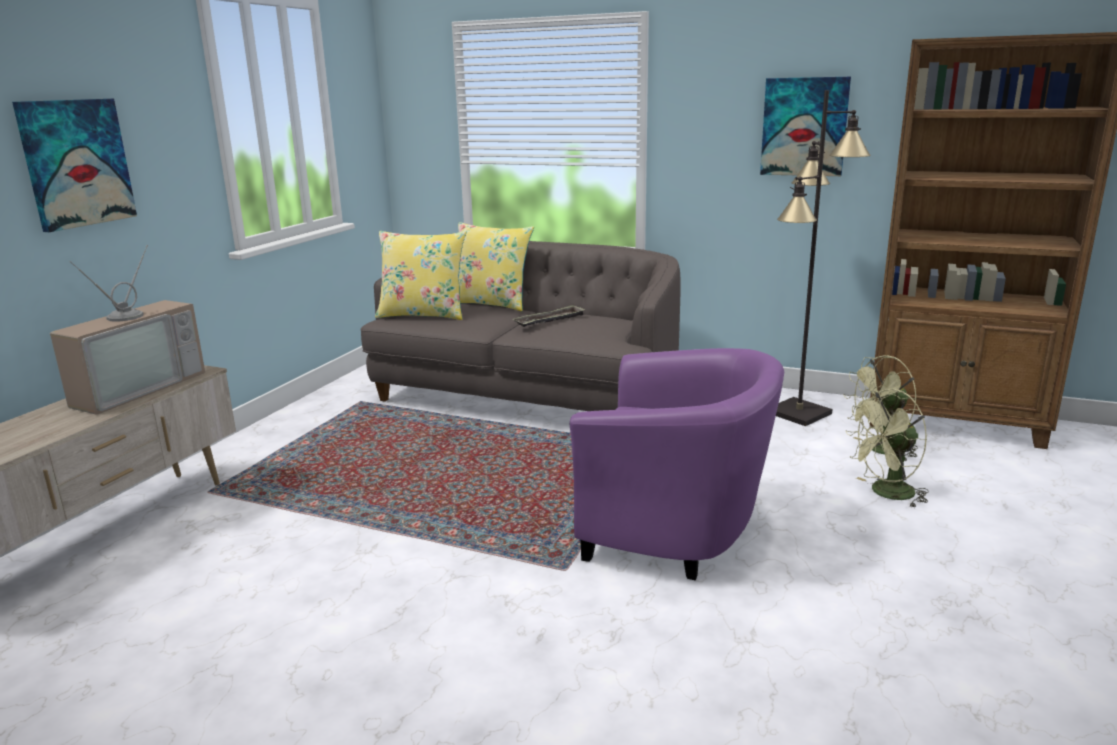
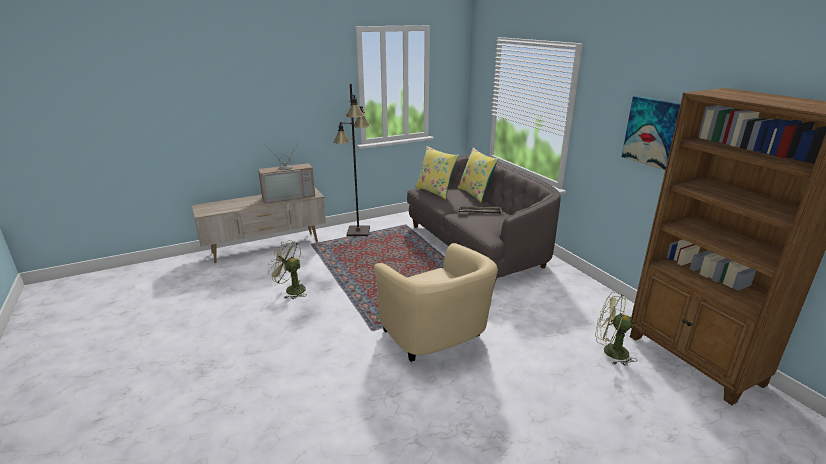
camera: 40 degrees right, 5 degrees up
(76, 163) = (286, 104): picture -> none
(677, 532) = (436, 338): purple armchair -> beige armchair
(799, 413) = (599, 311): black floor lamp -> black floor lamp (358, 232)
(886, 494) = (568, 374): green fan -> green fan (291, 290)

